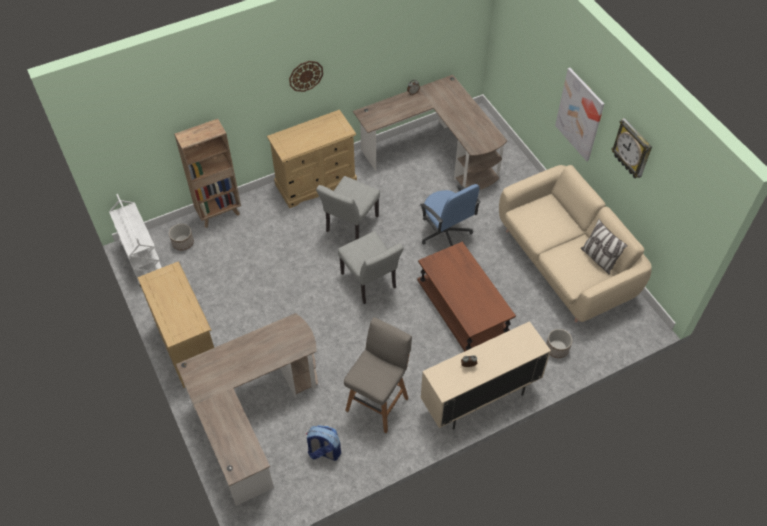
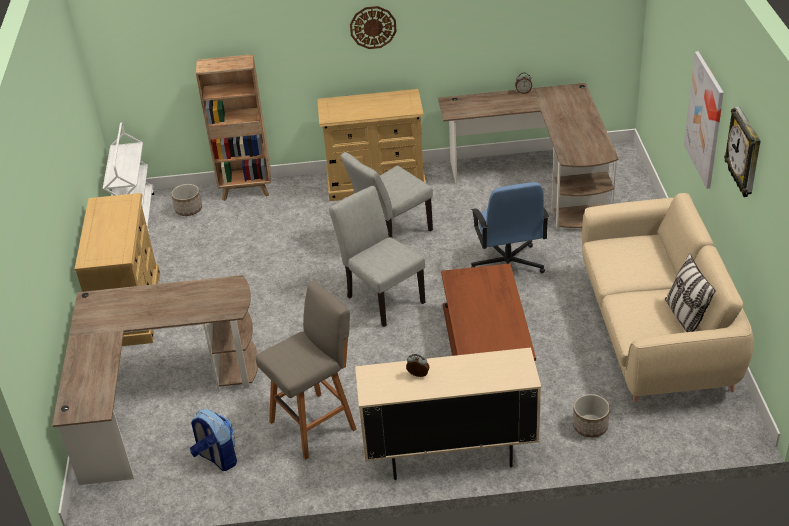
camera: 25 degrees right, 15 degrees down
(371, 283) = (381, 297): grey chair -> grey chair turned 150 degrees clockwise

